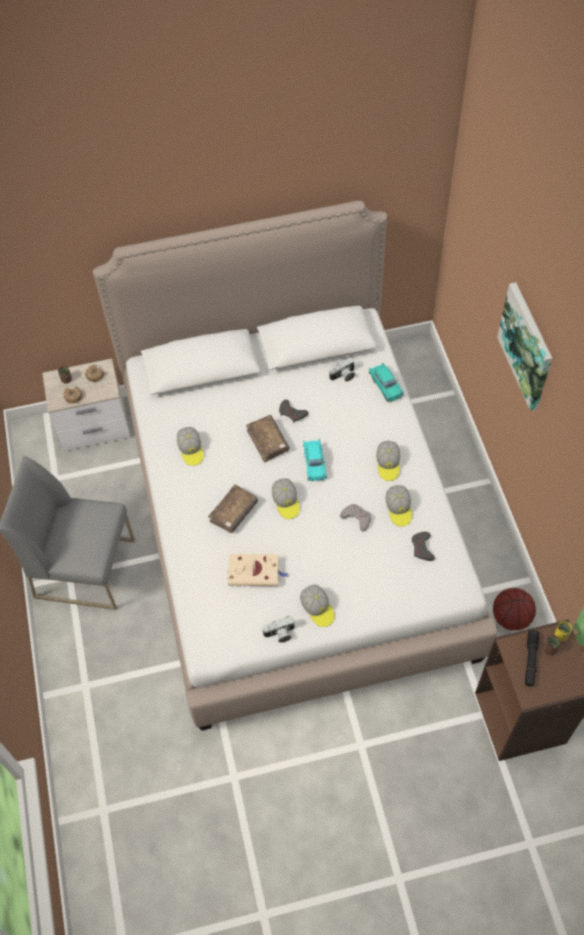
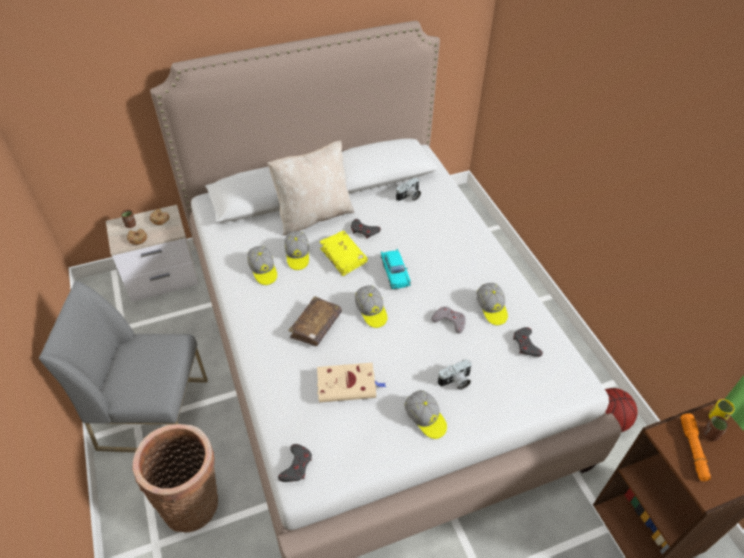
camera: 10 degrees left, 10 degrees down
(118, 652) = (193, 502): none -> basket
(204, 638) = (296, 466): none -> grey game controller
(245, 391) = (314, 215): none -> beige pillow
(268, 441) = (343, 257): brown book -> yellow book
(280, 634) = (387, 452): camera -> camera (455, 382)
(385, 385) = (451, 202): turquoise toy car -> none
(388, 464) = (470, 268): cap -> cap (297, 255)
(527, 346) = (613, 119): picture -> none
(530, 660) = (693, 450): black flashlight -> orange flashlight

